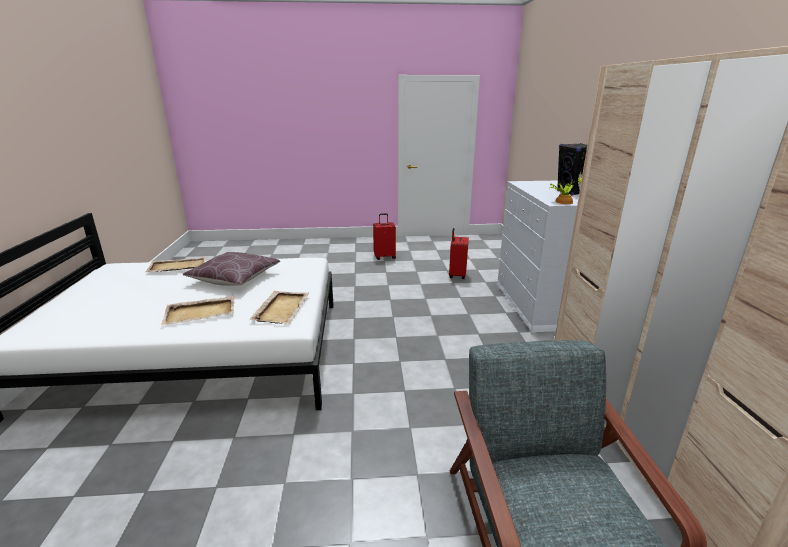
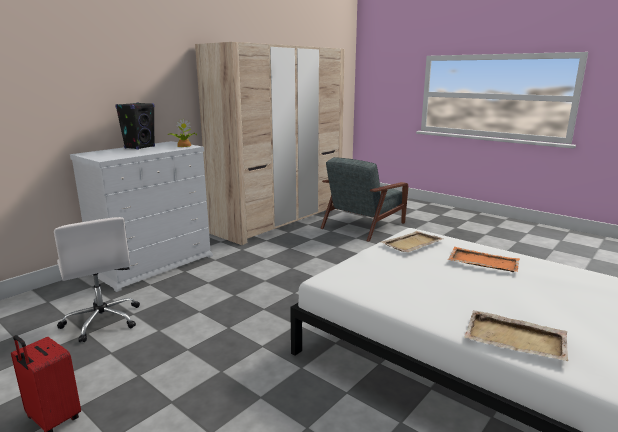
camera: 135 degrees left, 5 degrees down
(201, 312) = (482, 261): beige tray -> orange tray
(235, 278) = (435, 288): brown pillow -> none
(456, 275) = (102, 320): red suitcase -> white office chair

